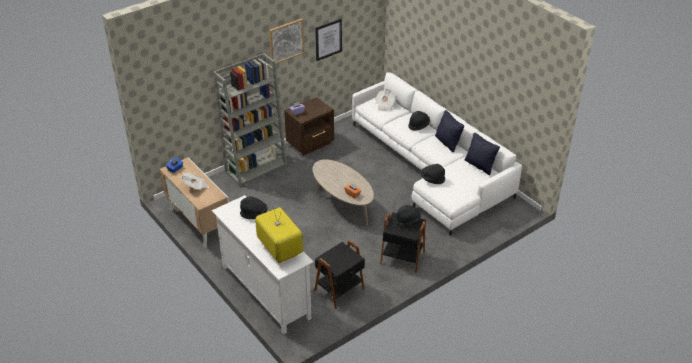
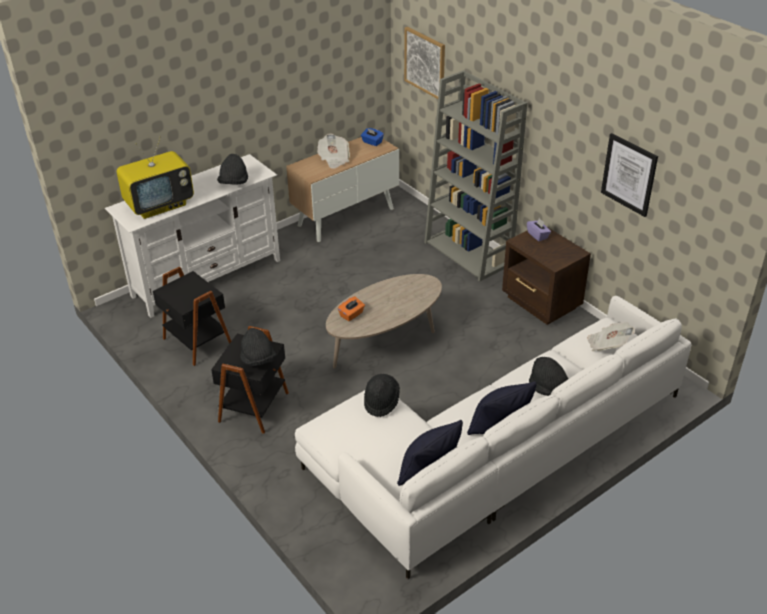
camera: 90 degrees right, 0 degrees up
(286, 41) = (564, 115): picture -> picture (425, 62)

